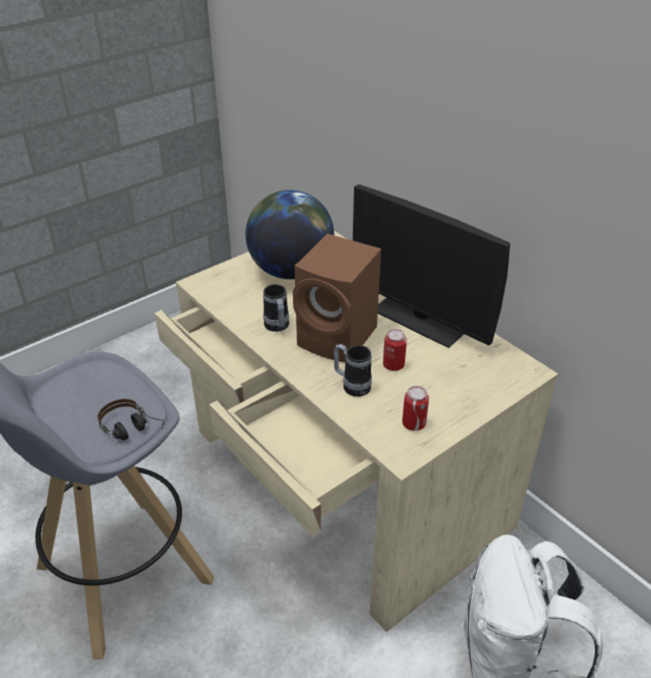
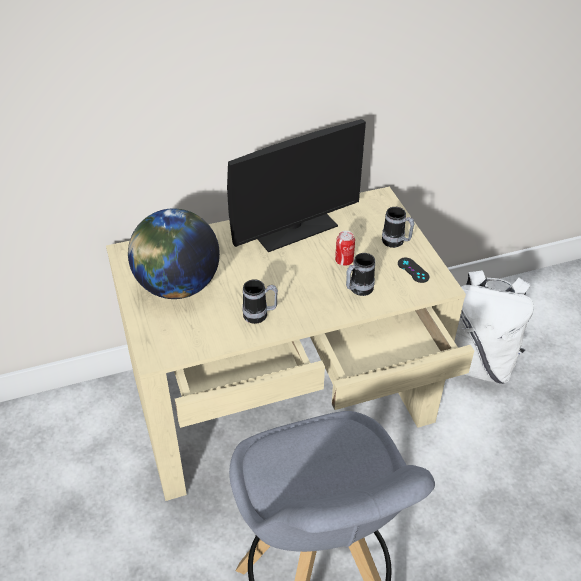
camera: 70 degrees left, 5 degrees up
(133, 430) = (362, 441): headphones -> none
(339, 338) = (295, 281): brown speaker -> none
(413, 424) = (413, 270): can -> black game controller
(453, 400) = (396, 243): none -> mug

